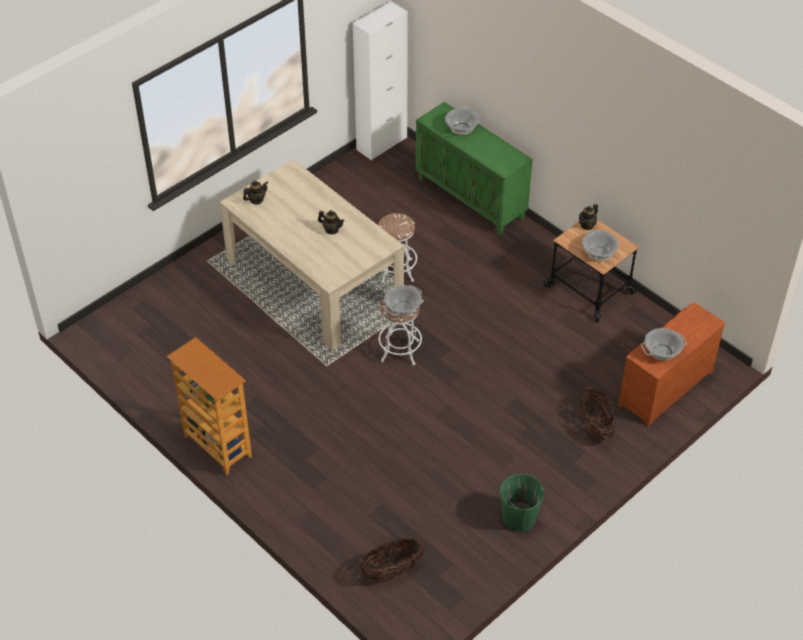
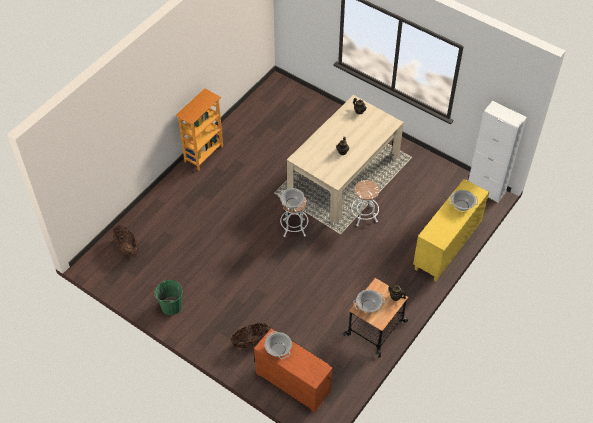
camera: 80 degrees right, 5 degrees up
(471, 199) = (446, 248): green cabinet -> yellow cabinet

